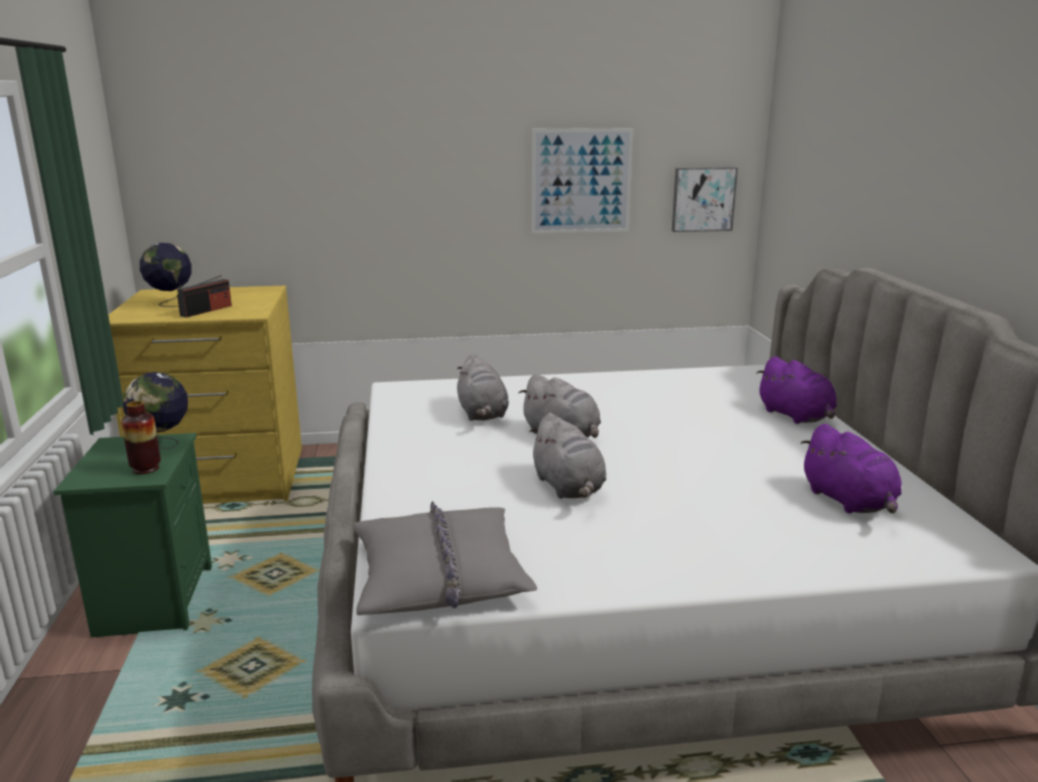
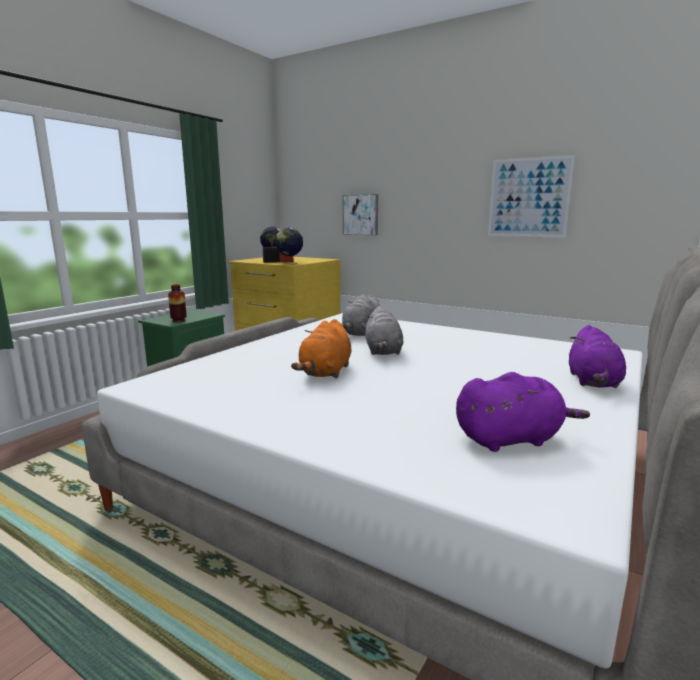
camera: 40 degrees right, 5 degrees down
(162, 445) = (203, 315): globe -> globe (289, 263)
(439, 575) = (173, 384): grey pillow -> none
(569, 488) = (325, 372): grey plush toy -> orange plush toy
(703, 199) = (638, 213): picture -> picture (361, 215)
(849, 502) = (511, 439): purple plush toy -> purple plush toy turned 120 degrees counterclockwise

